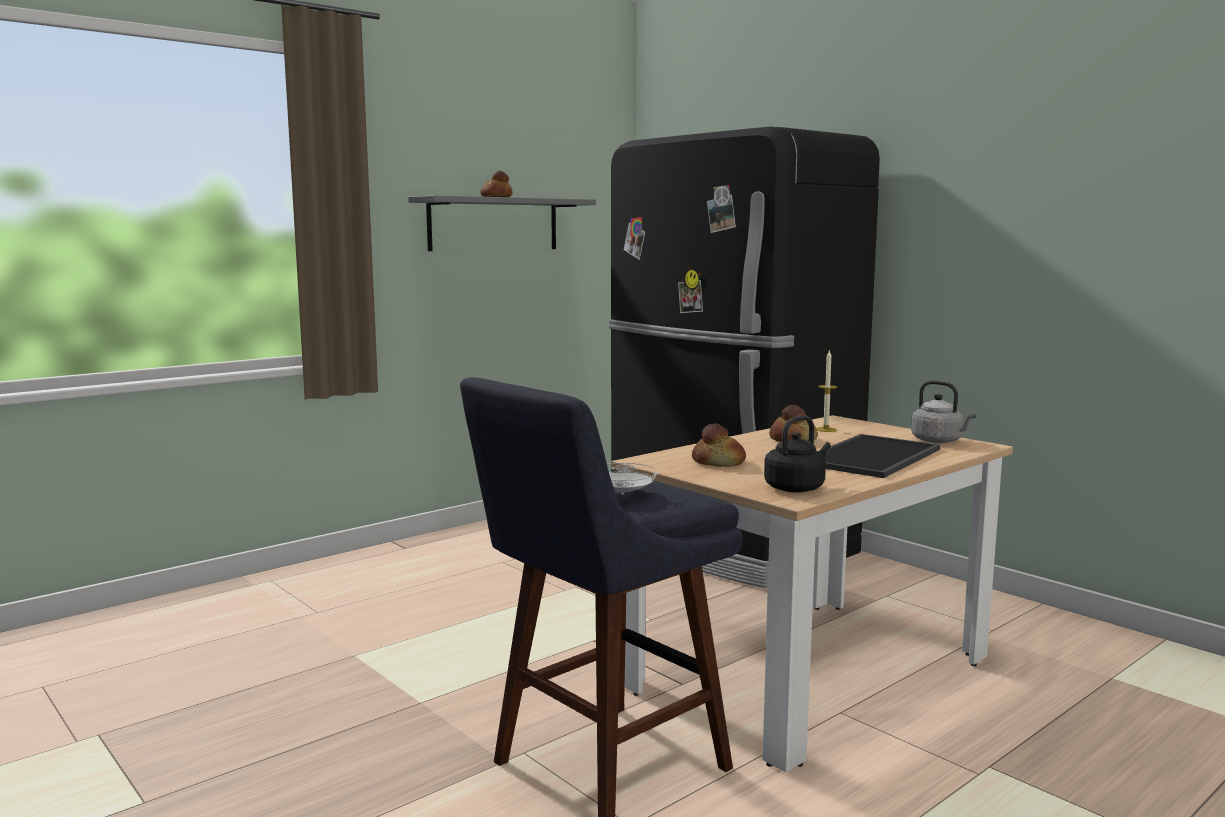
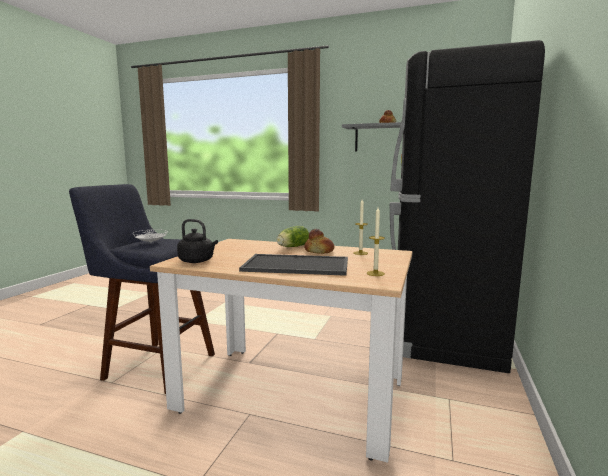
camera: 60 degrees right, 0 degrees up
(719, 462) = (242, 248): bread -> none
(747, 444) = (291, 247): none -> lettuce
(939, 441) = (375, 273): grey kettle -> candle

